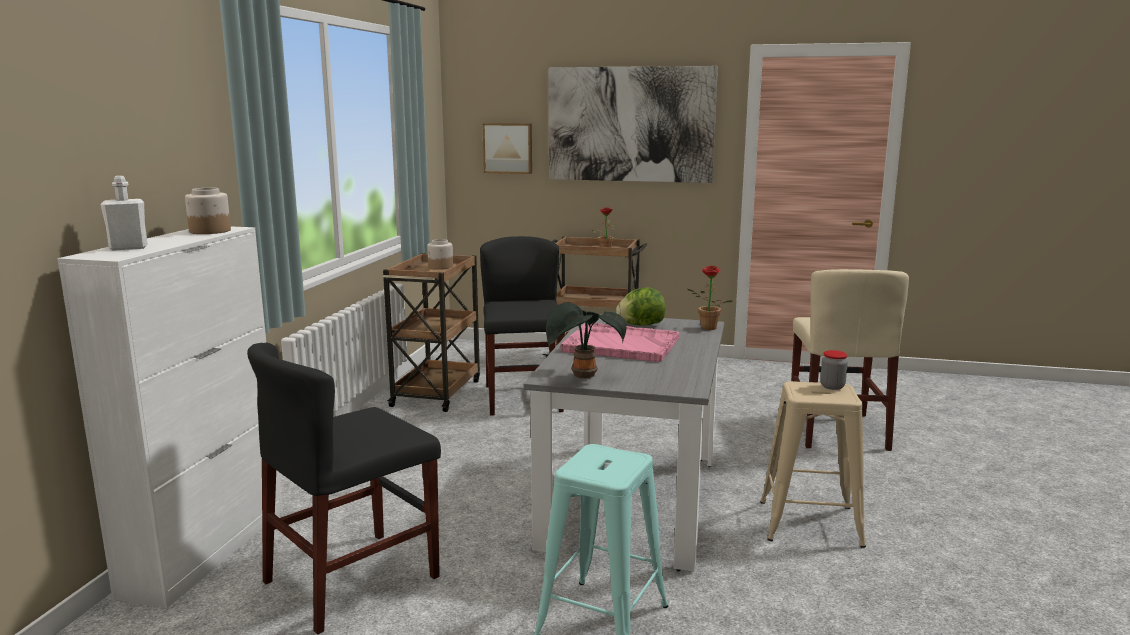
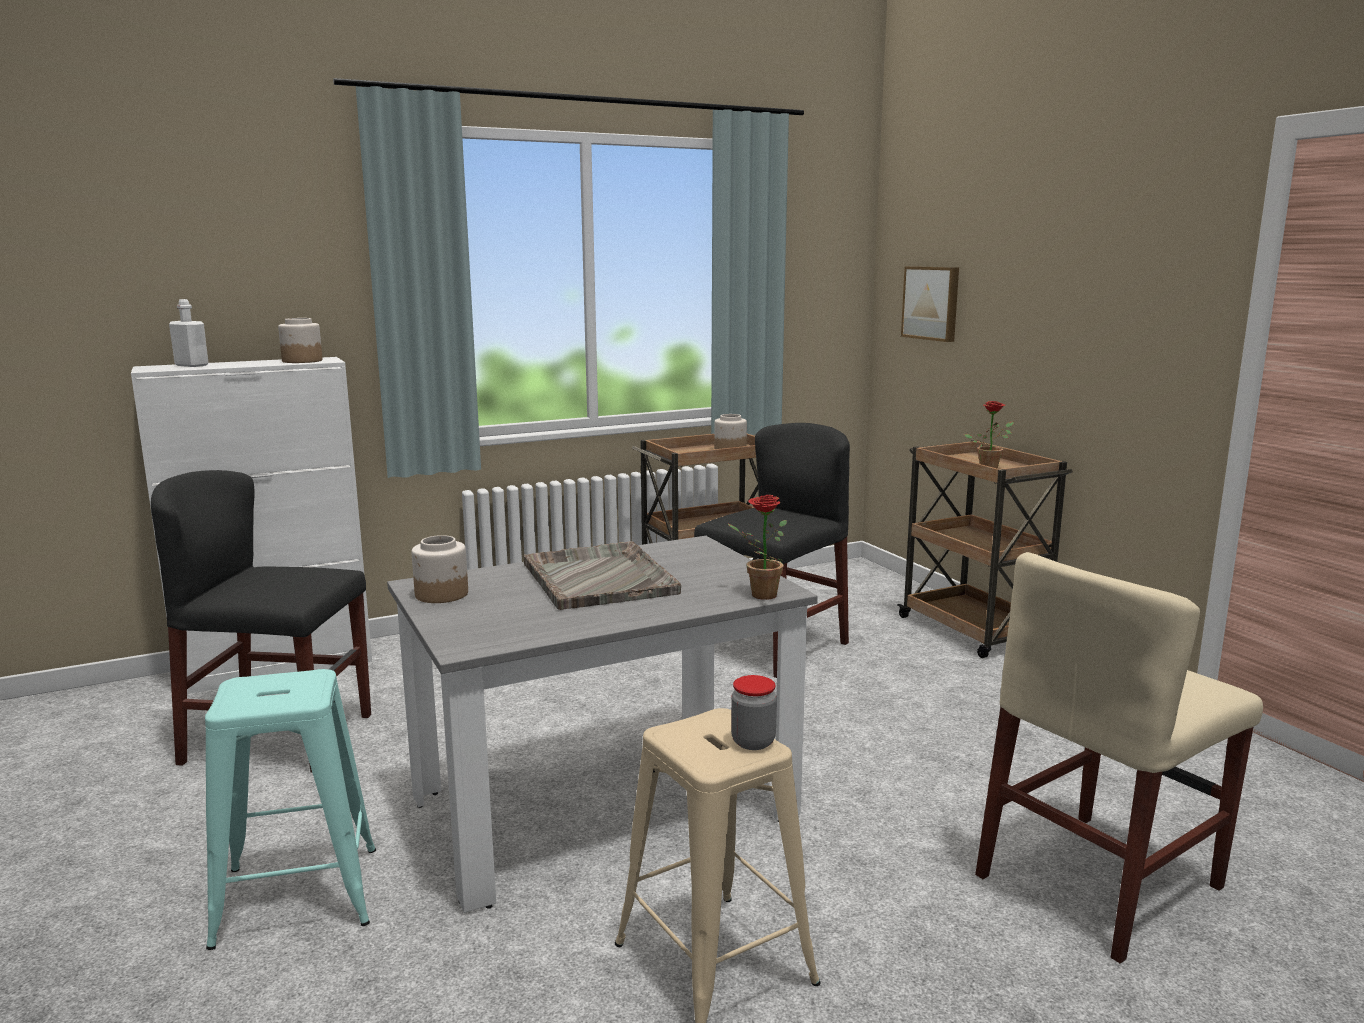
camera: 50 degrees right, 0 degrees up
(582, 377) = (442, 594): potted plant -> jar
(620, 344) = (598, 578): pink tray -> grey tray
(630, 124) = (1076, 270): picture -> none
(641, 325) = (704, 566): lettuce -> none

